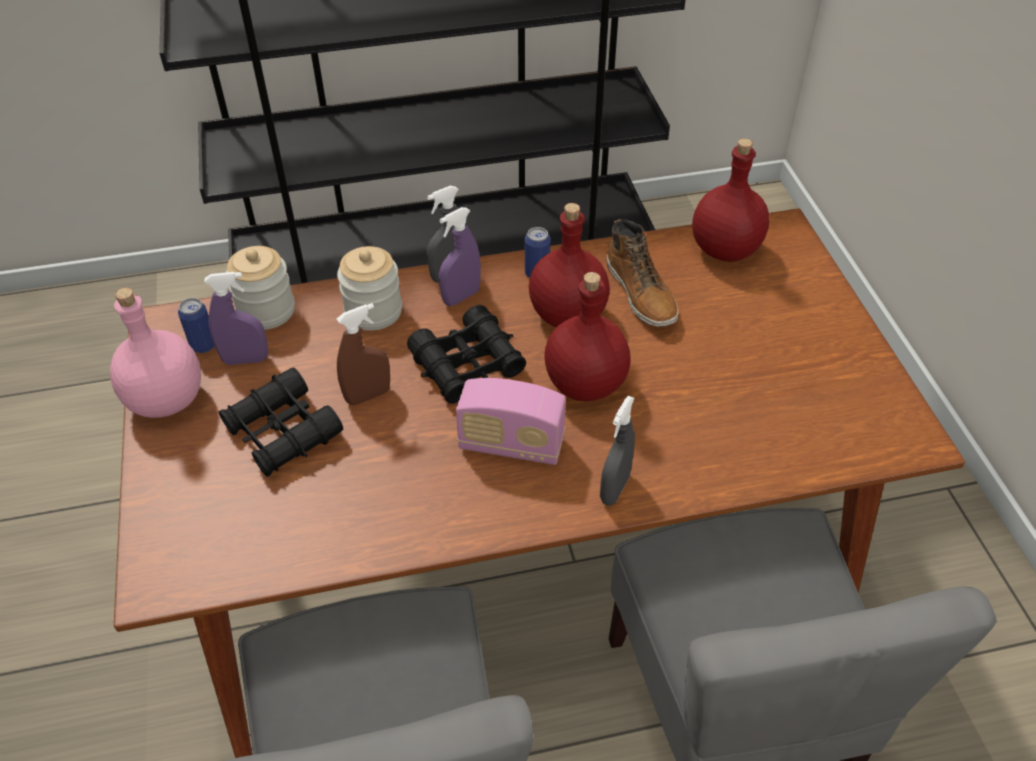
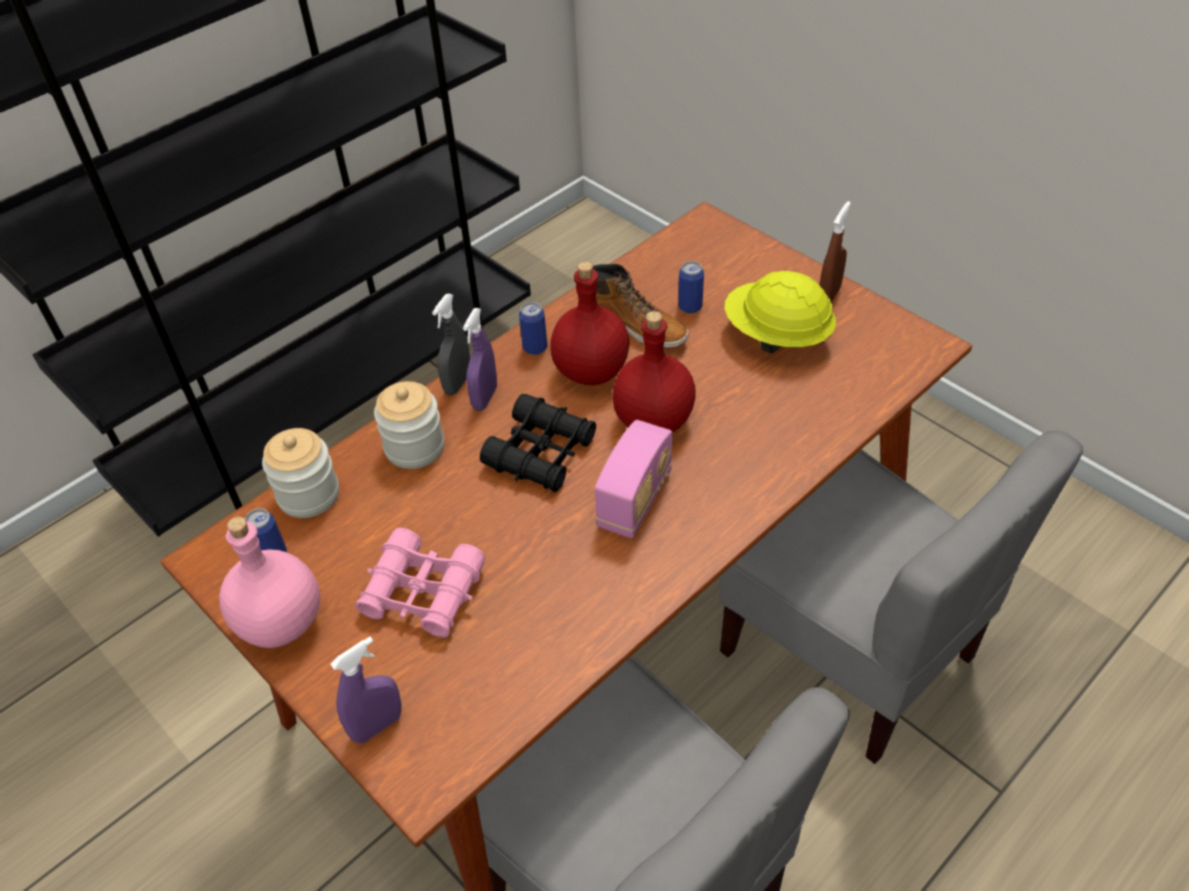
camera: 30 degrees left, 0 degrees up
(245, 359) = (328, 548): purple spray bottle -> purple spray bottle (377, 726)
(282, 432) = (423, 592): black binoculars -> pink binoculars
(368, 395) = (474, 522): brown spray bottle -> brown spray bottle (829, 295)
(511, 445) = (635, 500): radio -> radio turned 45 degrees counterclockwise
(615, 488) = (746, 492): grey spray bottle -> none
(704, 298) = (690, 307): none -> can
(724, 248) = (673, 259): red bottle -> none
(764, 361) = (776, 336): none -> yellow hard hat

